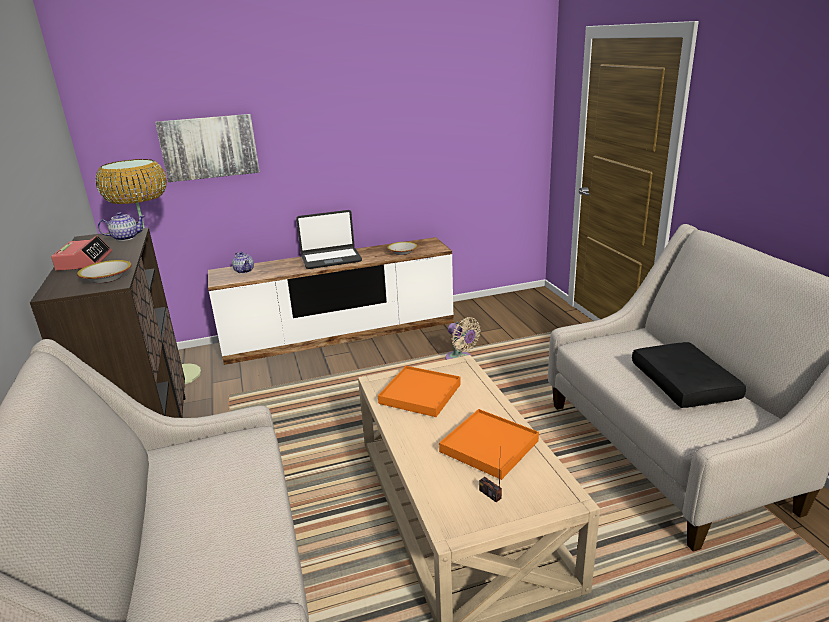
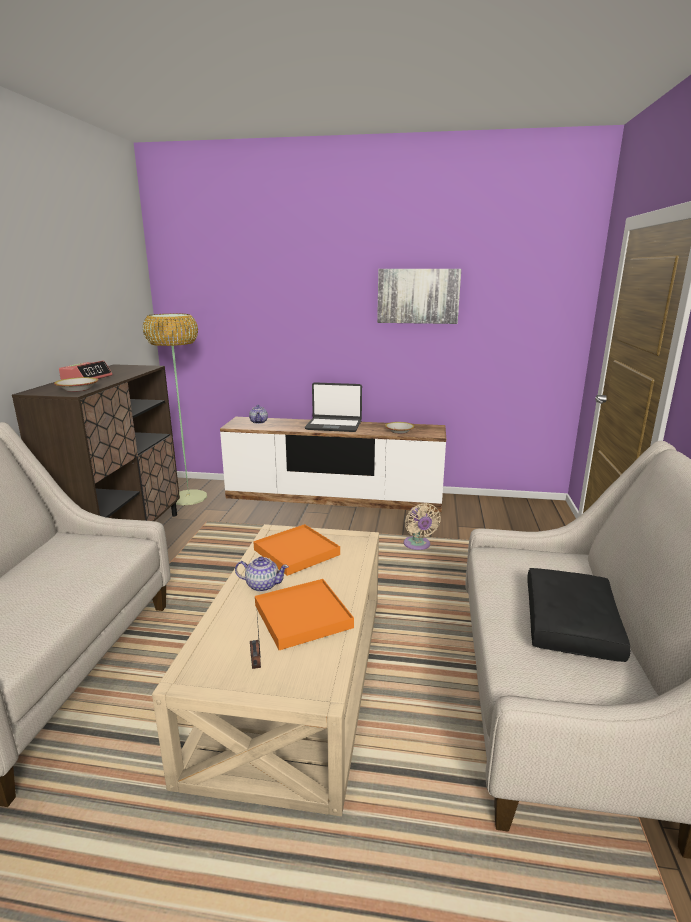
camera: 25 degrees right, 5 degrees down
(125, 238) = (138, 369): teapot -> teapot (262, 585)
(209, 147) = (248, 313): picture -> picture (418, 296)

